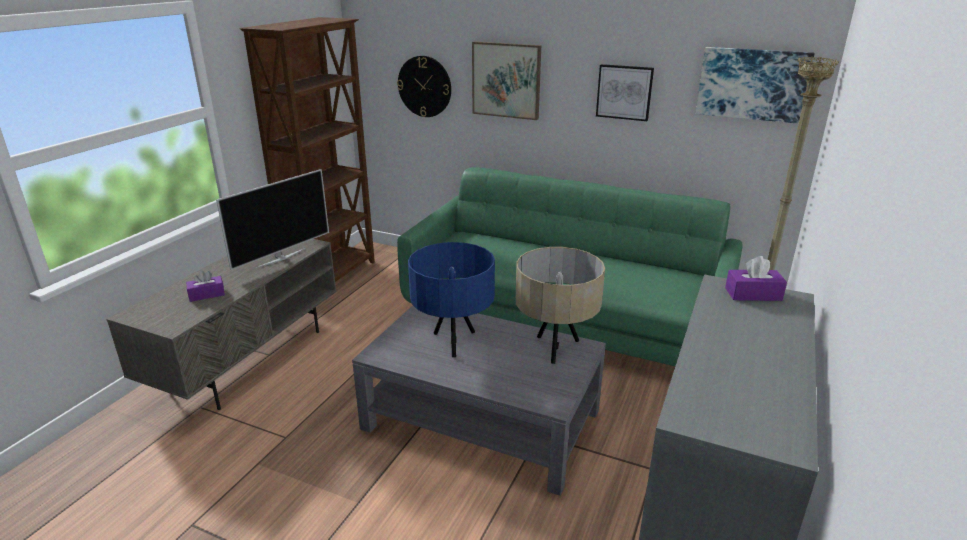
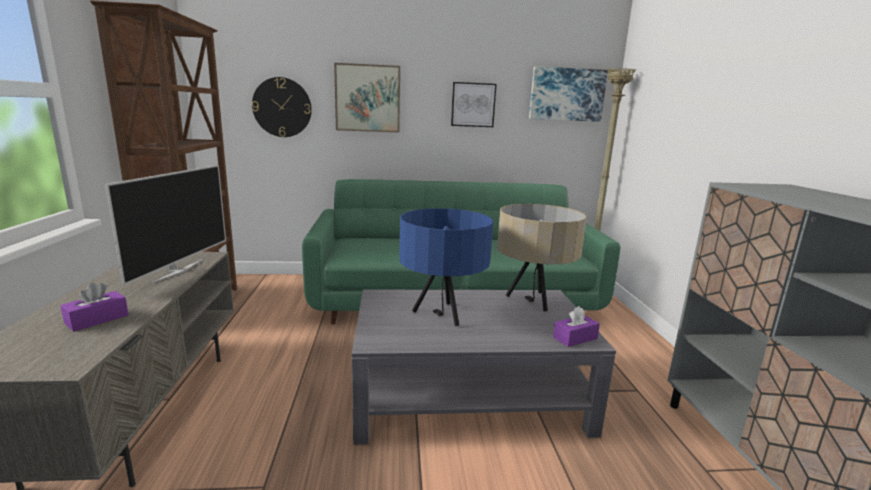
camera: 30 degrees left, 10 degrees down
(753, 294) = (766, 186): purple tissue box -> purple tissue box (575, 338)

